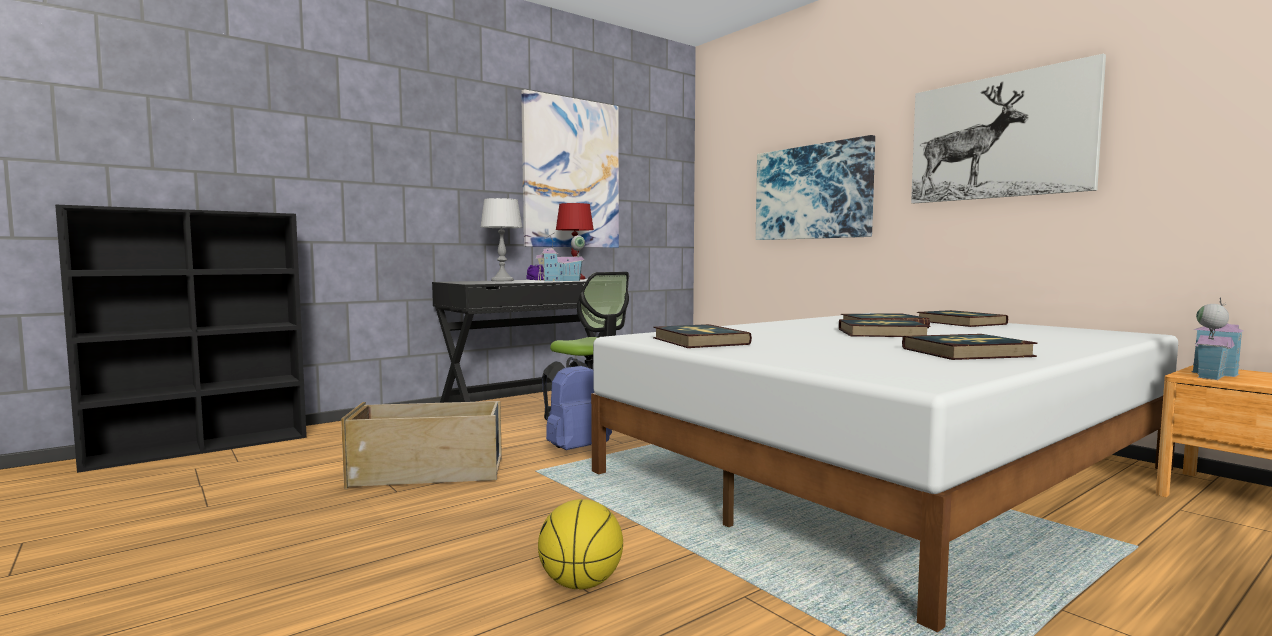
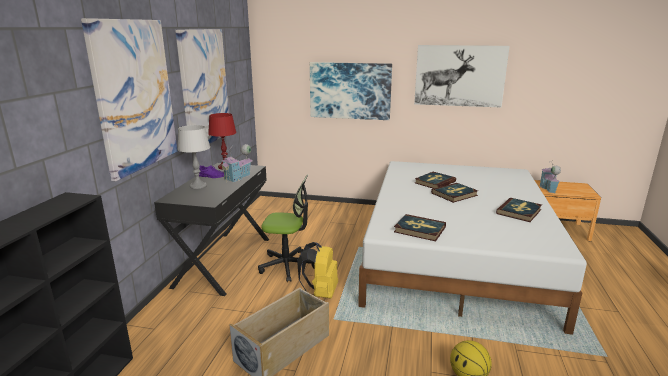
camera: 40 degrees left, 15 degrees up
(429, 148) = (134, 96): none -> picture
(574, 449) = (320, 293): blue backpack -> yellow backpack
(960, 322) = (450, 170): book -> none

